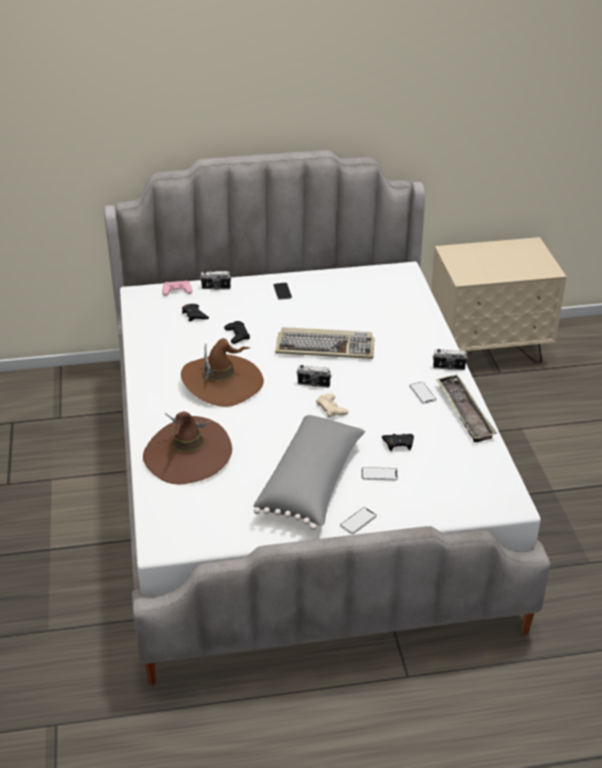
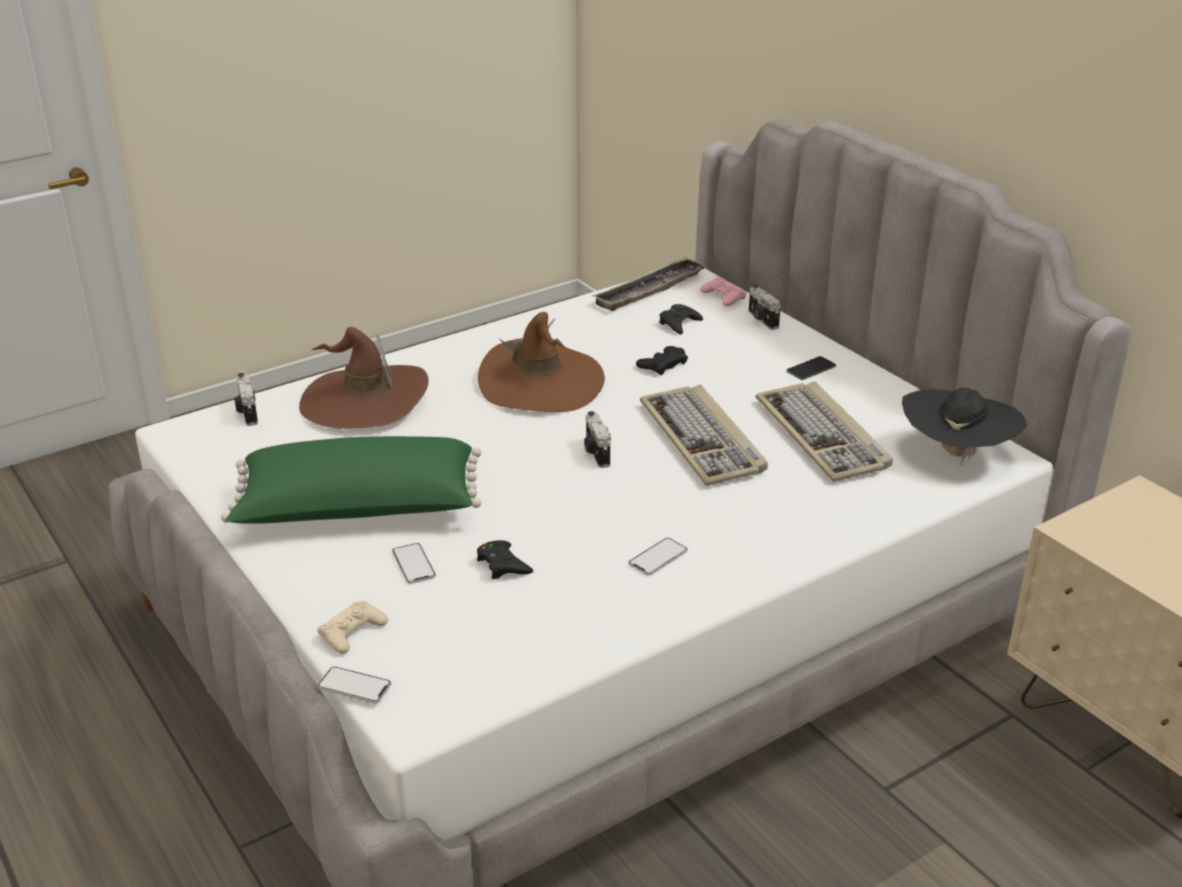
camera: 65 degrees right, 5 degrees down
(312, 483) = (358, 511): grey pillow -> green pillow
(331, 408) = (548, 483): beige game controller -> beige game controller (352, 632)
(349, 310) = (823, 436): none -> keyboard
(358, 521) = (292, 571): phone -> phone (354, 686)
(393, 281) = (956, 455): none -> black hat
(449, 368) = (756, 569): camera -> camera (247, 413)
(464, 412) = (640, 614): tray -> tray (649, 290)

